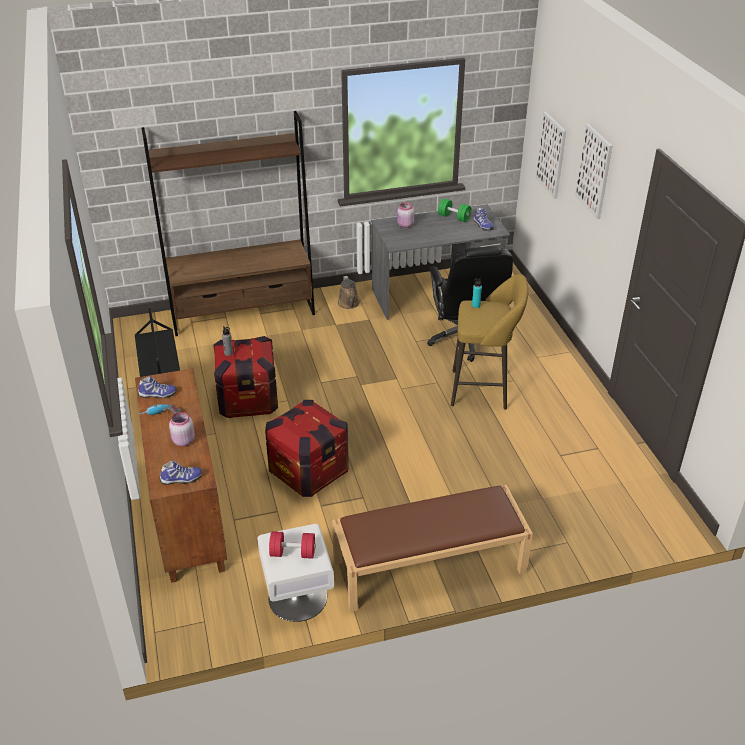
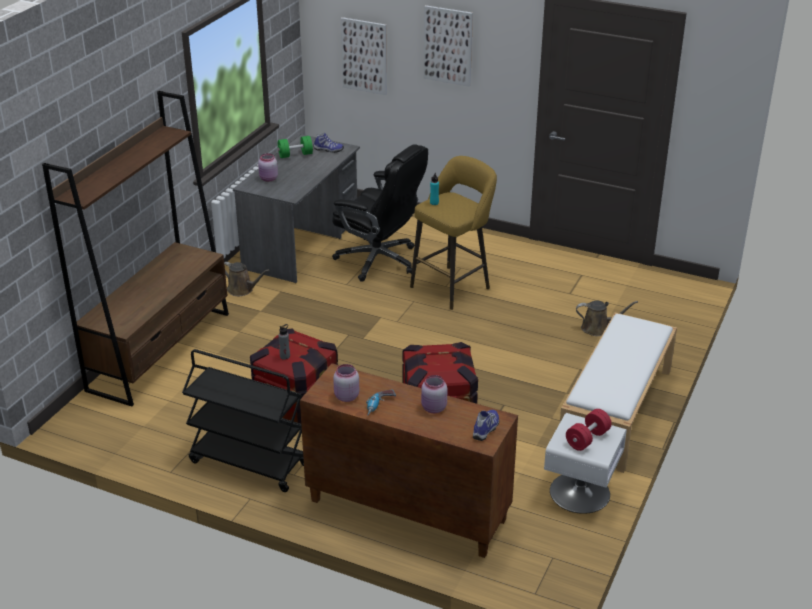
camera: 50 degrees left, 5 degrees down
(157, 395) = (346, 396): shoe -> pink jar
(428, 566) = (616, 411): brown bench -> white bench
(531, 497) = (598, 328): none -> brown watering can

